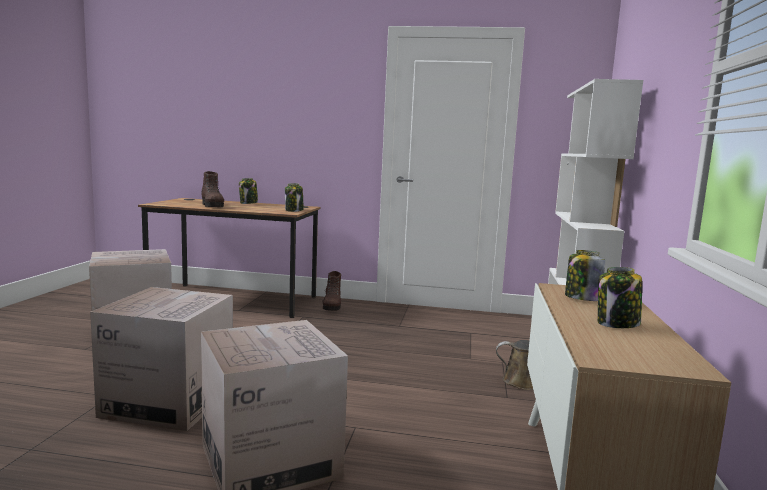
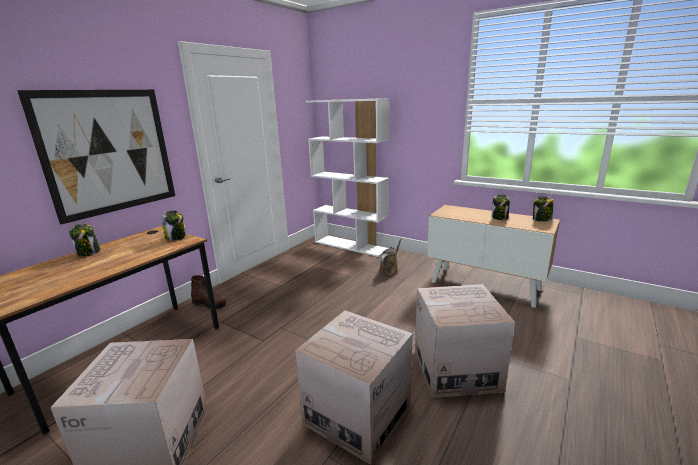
camera: 65 degrees left, 10 degrees up
(212, 206) = (87, 271): brown boot -> none
(296, 127) = (109, 152): none -> picture
(582, 298) = (460, 214): jar -> jar (541, 220)

